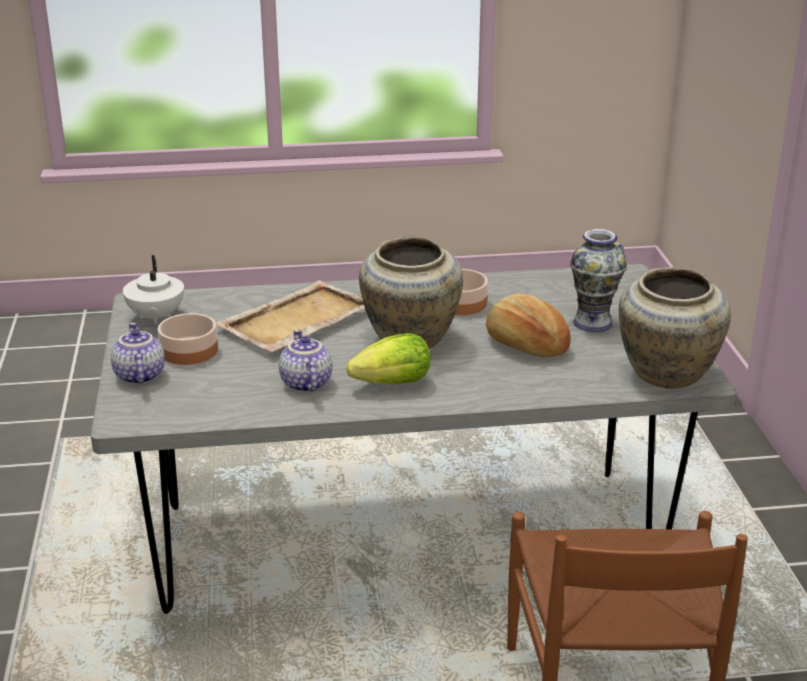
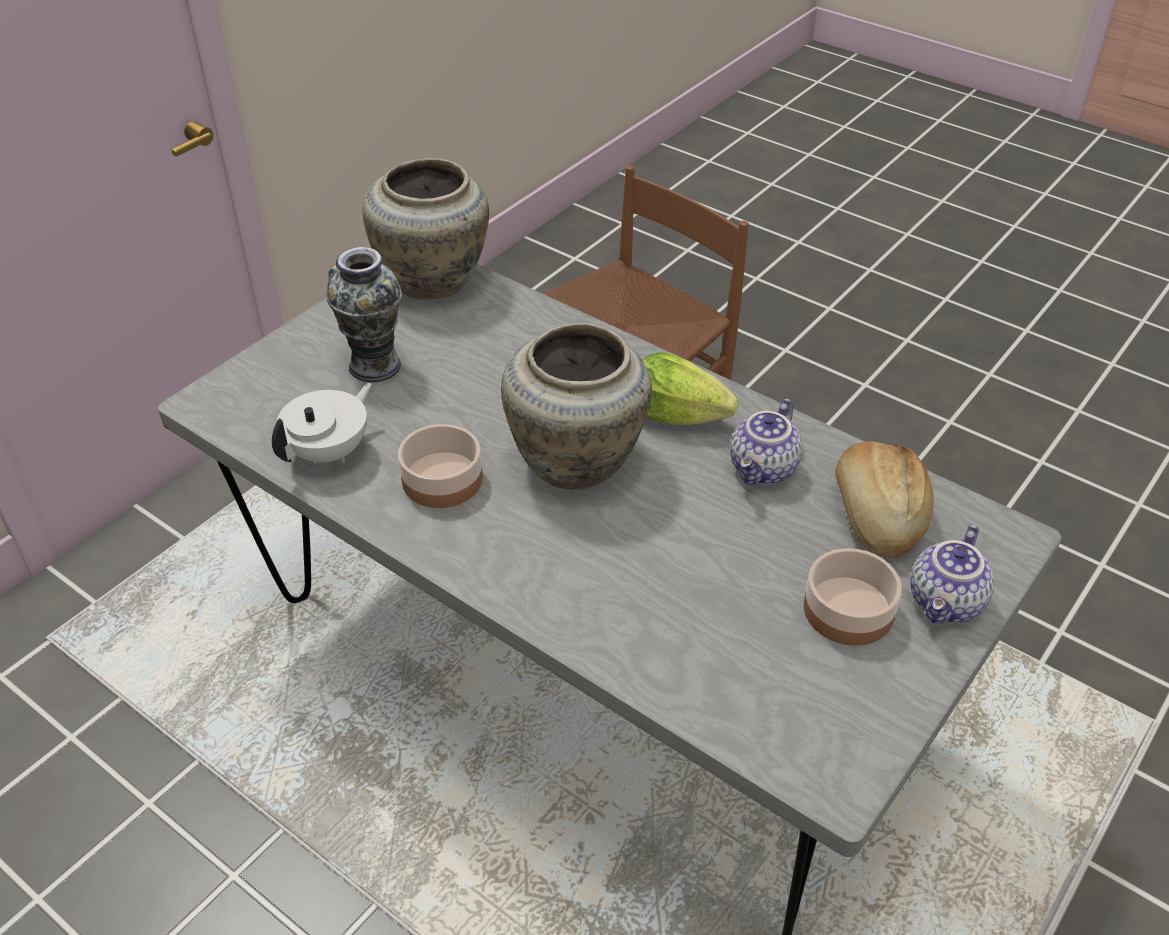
camera: 135 degrees left, 15 degrees up
(155, 317) = (839, 721): white teapot -> white teapot (330, 452)
(295, 321) = (663, 579): beige tray -> none
(526, 344) = (481, 381): bread -> bread (875, 515)

